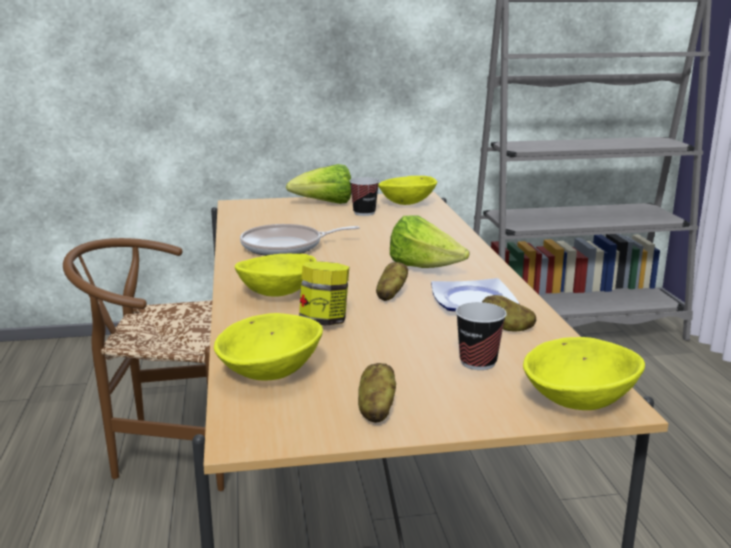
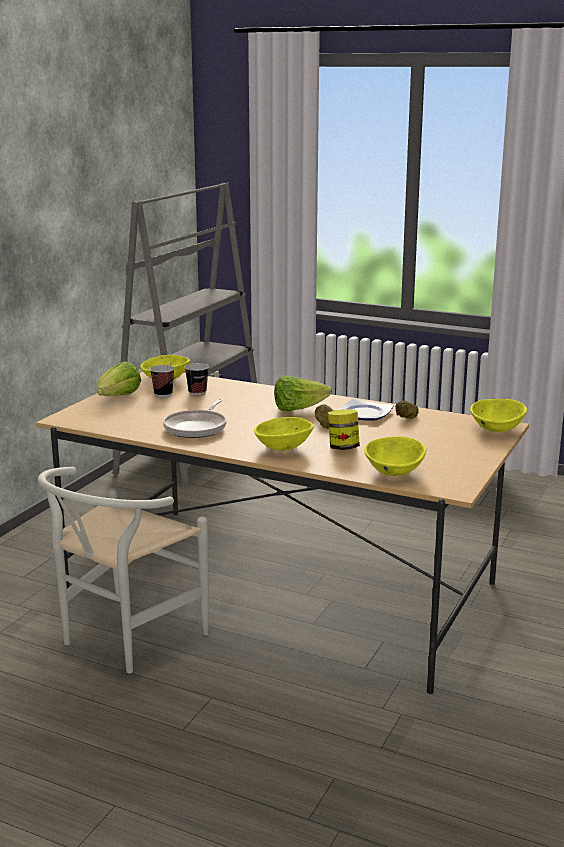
camera: 55 degrees left, 0 degrees up
(170, 449) = (123, 640): brown chair -> white chair
(375, 409) = (459, 462): potato -> none
(478, 362) = (437, 433): cup -> cup (197, 392)

